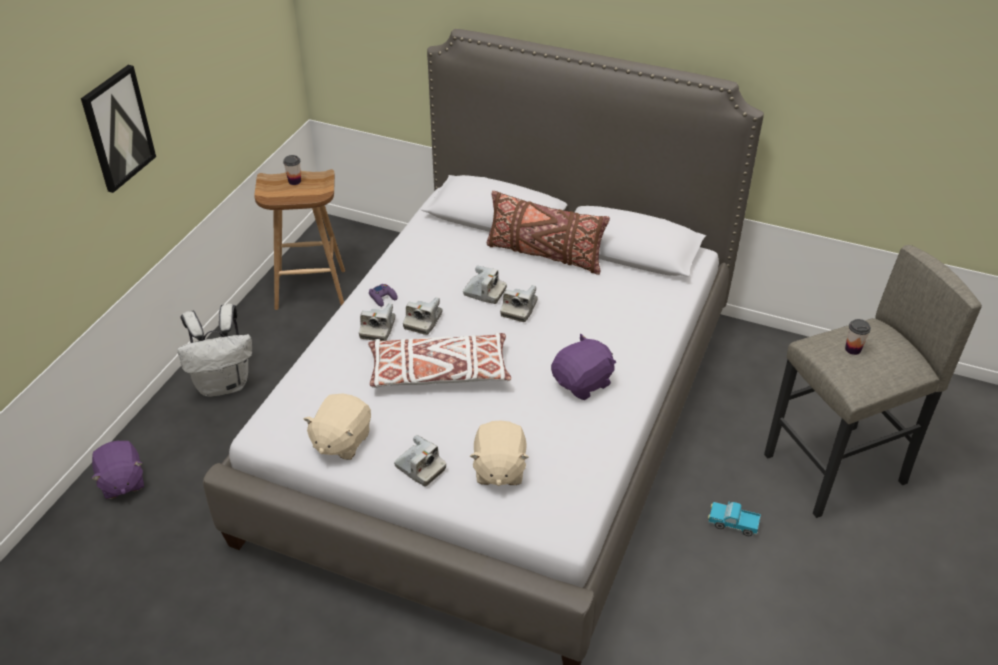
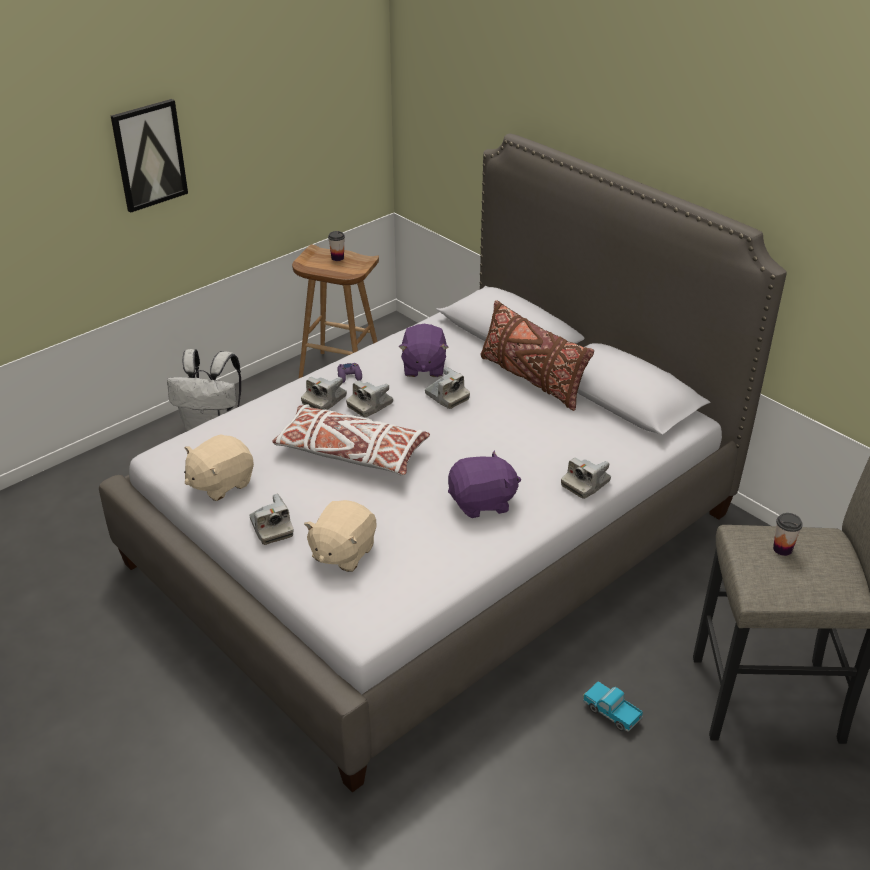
camera: 25 degrees right, 5 degrees down
(121, 482) = (78, 483): purple plush toy -> purple plush toy (423, 367)
(519, 309) = (469, 419): camera -> camera (585, 484)

